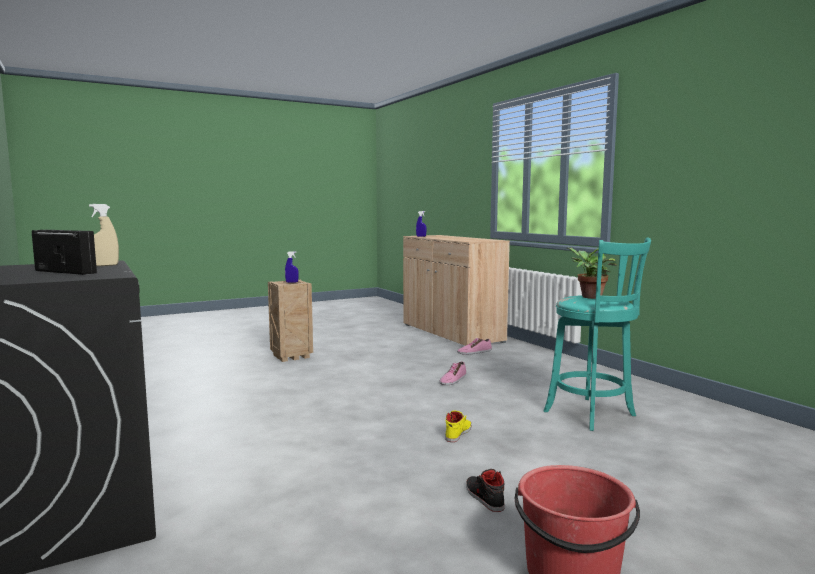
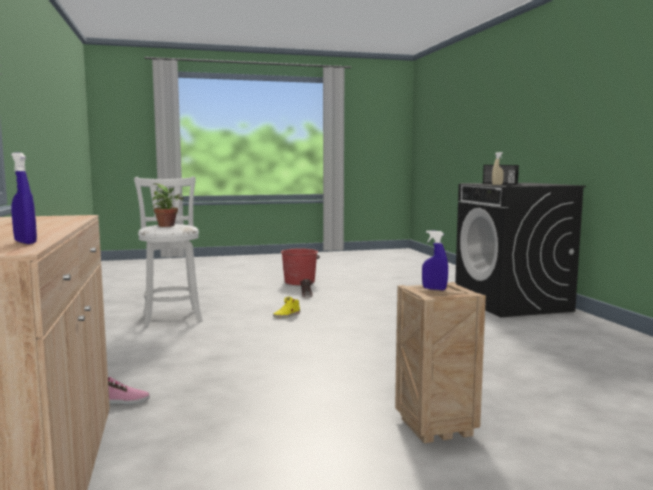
camera: 165 degrees left, 0 degrees up
(452, 380) = (228, 355): shoe -> none
(593, 415) = (172, 317): turquoise stool -> white stool

